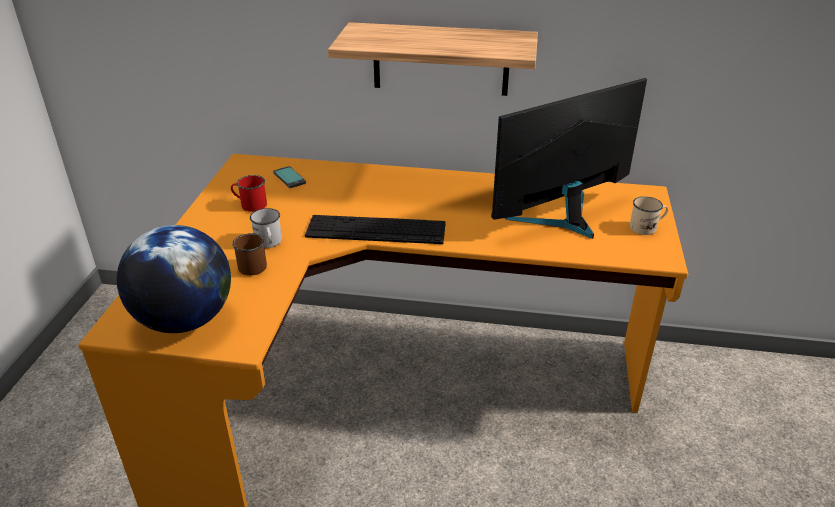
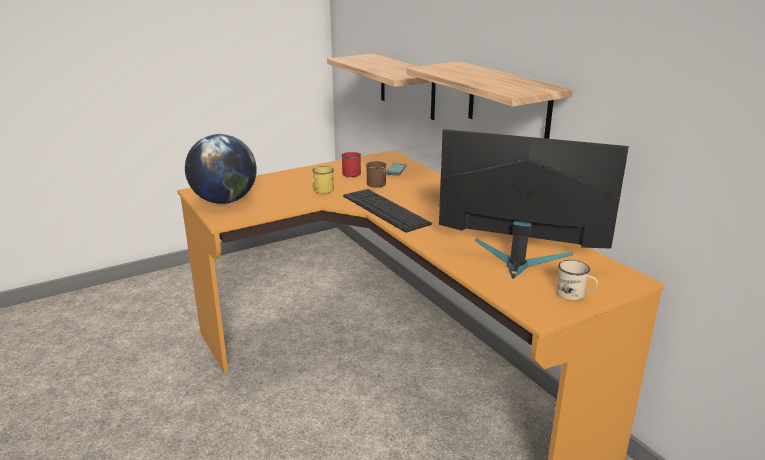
camera: 50 degrees right, 10 degrees down
(240, 66) = (407, 86): none -> shelf
(249, 265) = (293, 195): brown mug -> brown mug (376, 183)
(269, 243) = (321, 191): white mug -> yellow mug

